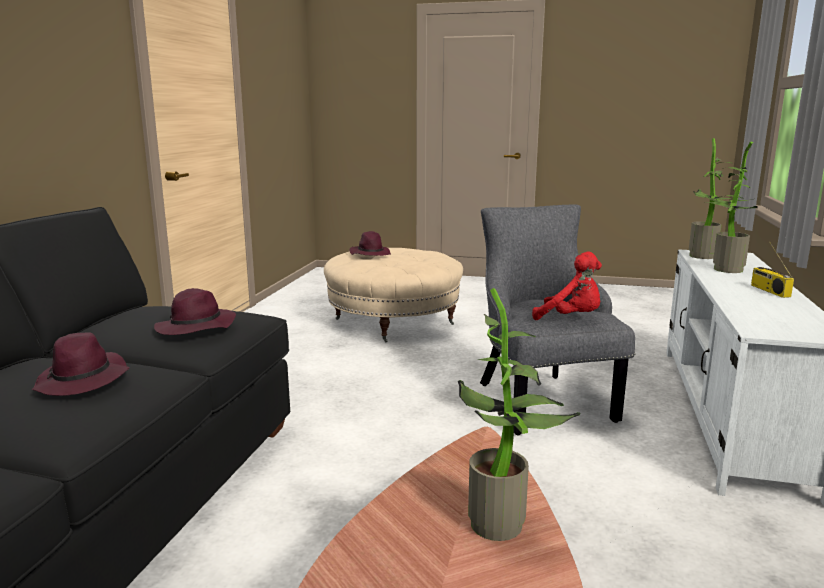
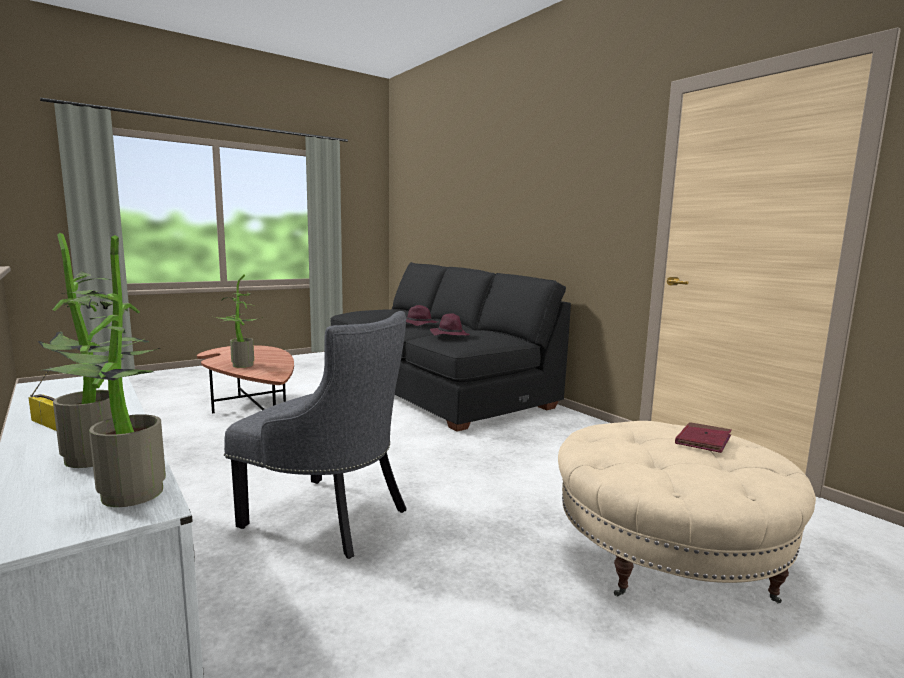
camera: 130 degrees right, 5 degrees down
(370, 254) = (703, 440): purple hat -> red book
(571, 318) = (286, 404): red plush toy -> none

